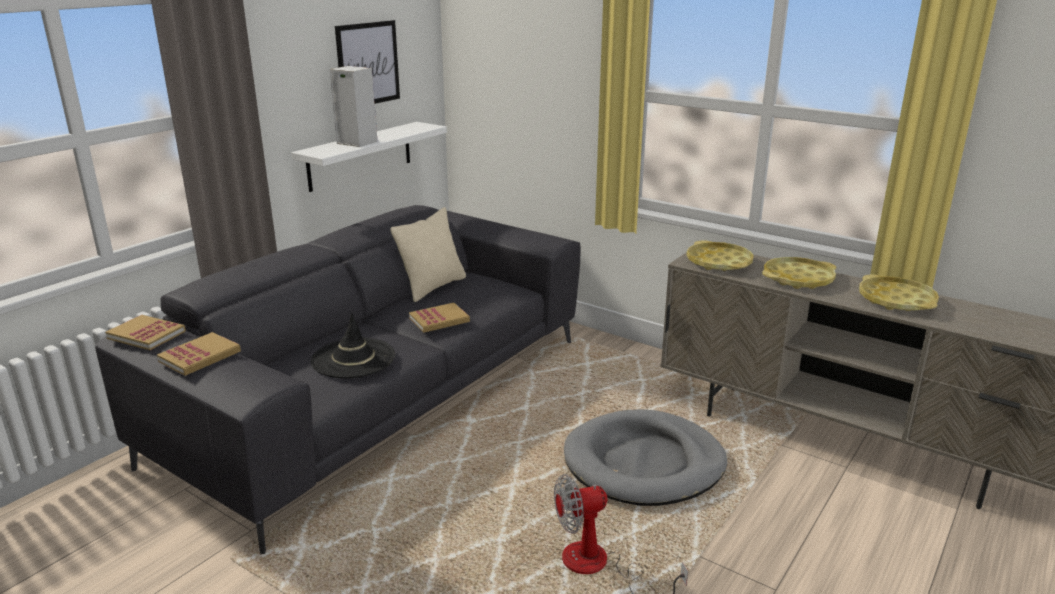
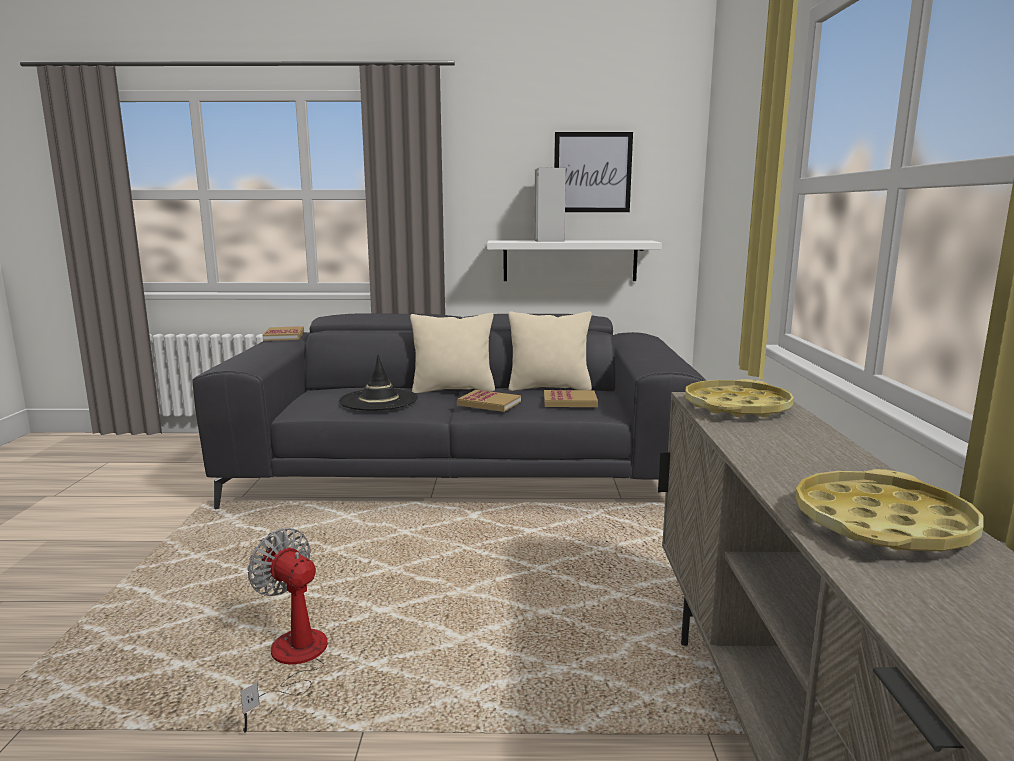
camera: 55 degrees right, 10 degrees down
(200, 356) = (265, 348): book -> book (570, 401)
(366, 321) = (453, 389): none -> beige pillow
(644, 463) = (516, 630): grey dog bed -> none
(798, 279) = (791, 449): yellow tray -> none

